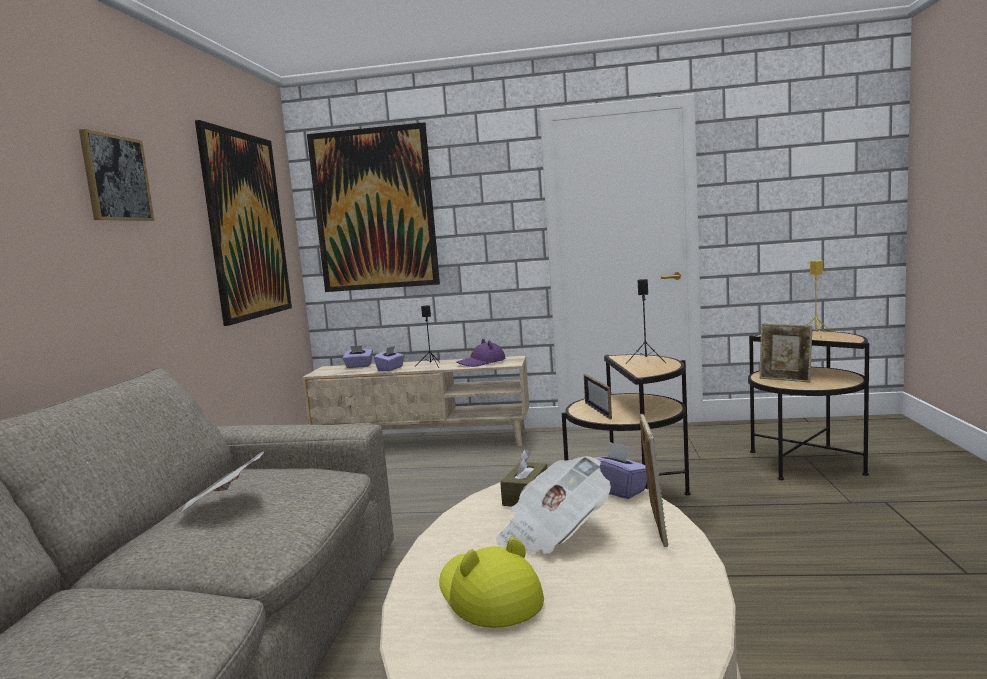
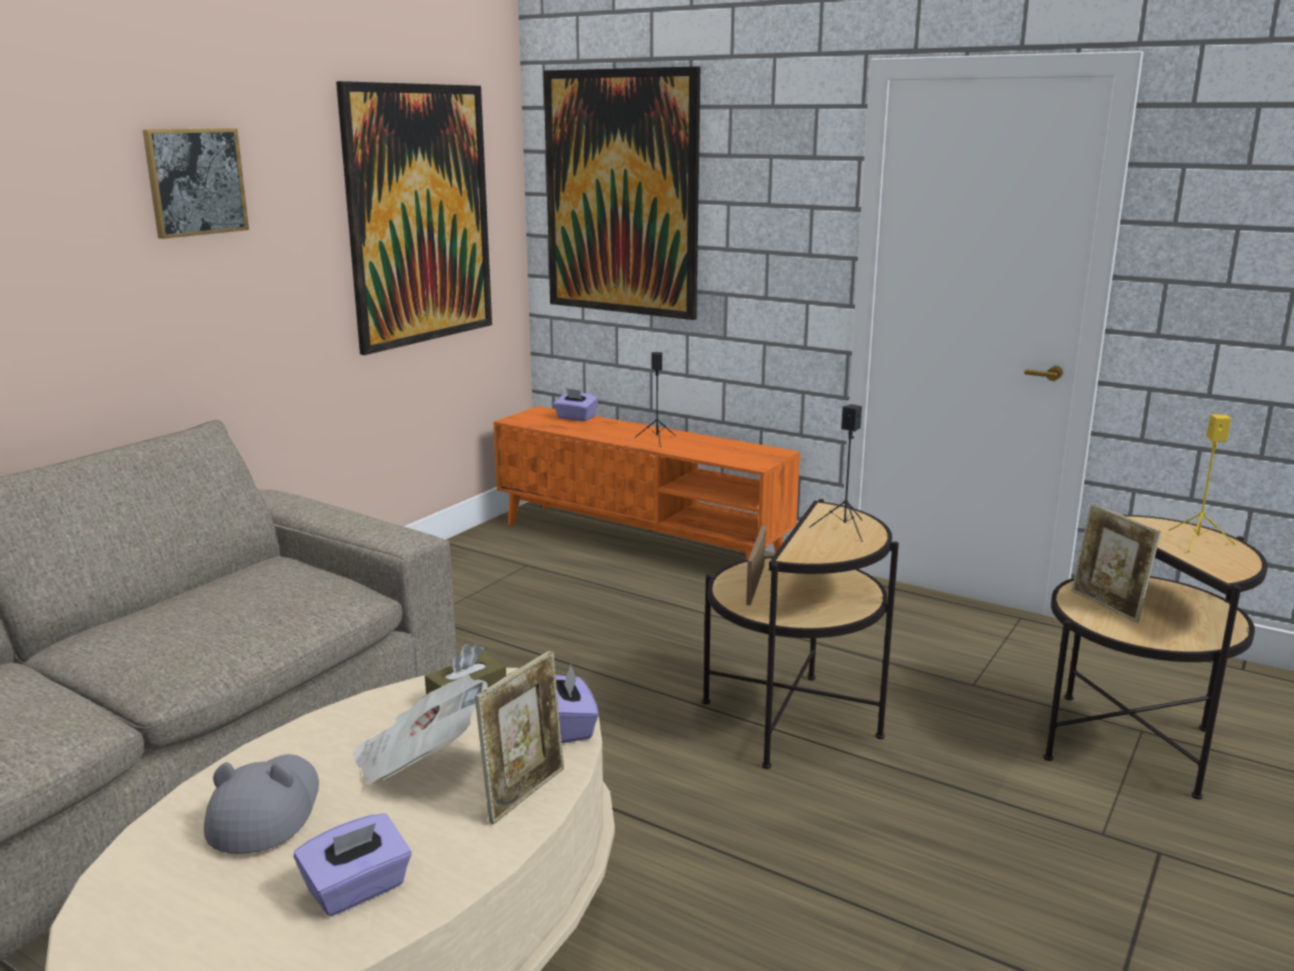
camera: 25 degrees right, 10 degrees up
(222, 507) = (199, 610): newspaper -> none
(390, 368) = (603, 433): purple tissue box -> purple tissue box (357, 890)
(424, 441) = (641, 542): beige tv stand -> orange tv stand
(481, 362) = (723, 451): purple hat -> none
(488, 595) = (265, 811): yellow hat -> grey hat

